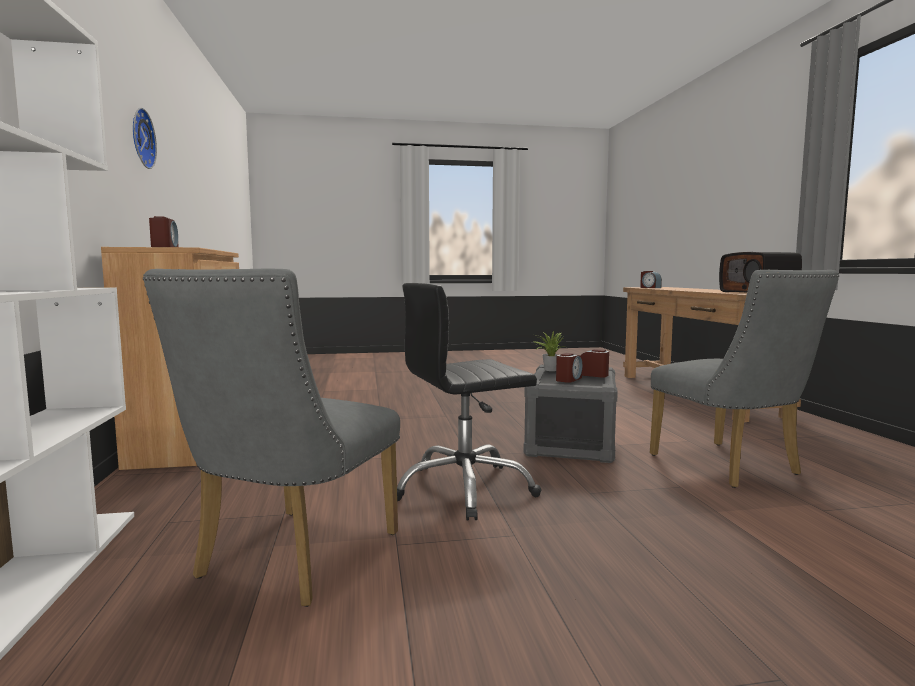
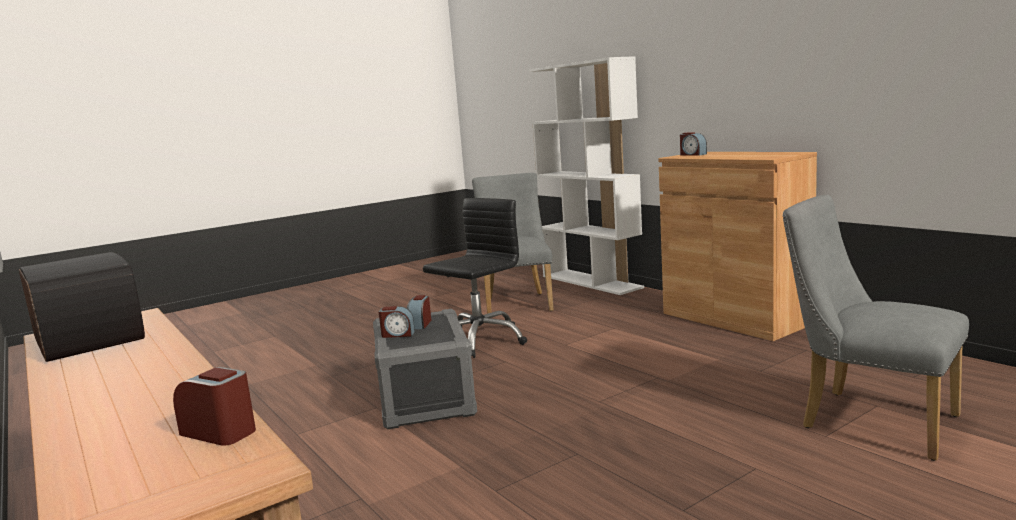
camera: 155 degrees right, 5 degrees up
(140, 138) = (783, 48): wall clock -> none
(549, 369) = (449, 334): potted plant -> none
(731, 467) = (277, 404): grey chair -> grey chair (867, 420)

